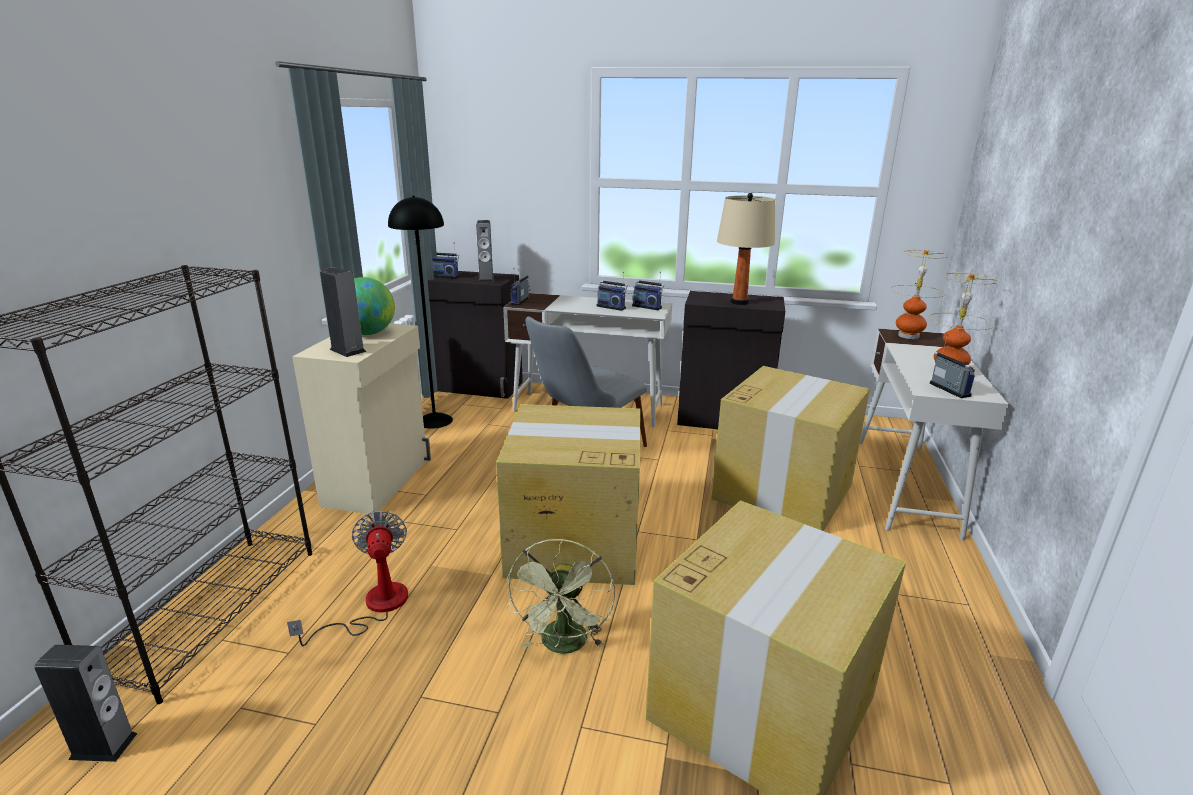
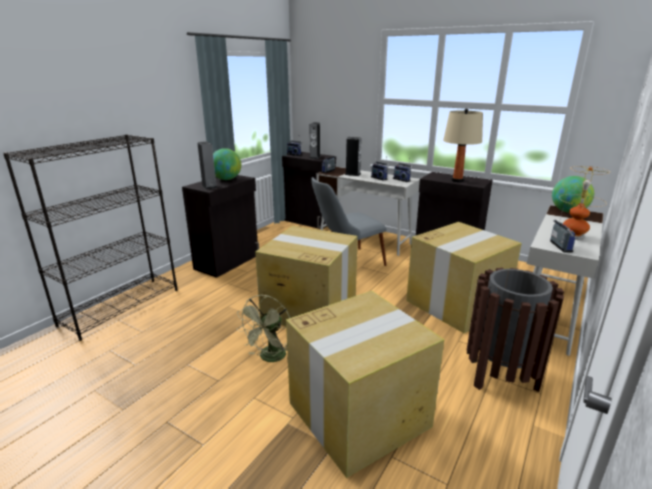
camera: 20 degrees right, 0 degrees up
(103, 746) = (51, 352): speaker -> speaker (352, 174)
(373, 607) = (190, 320): fan -> none
(379, 481) = (228, 262): beige cabinet -> black cabinet
(434, 420) = (274, 235): black floor lamp -> none
(906, 589) = (501, 375): none -> brown trash can
(908, 336) = (568, 211): table lamp -> globe

